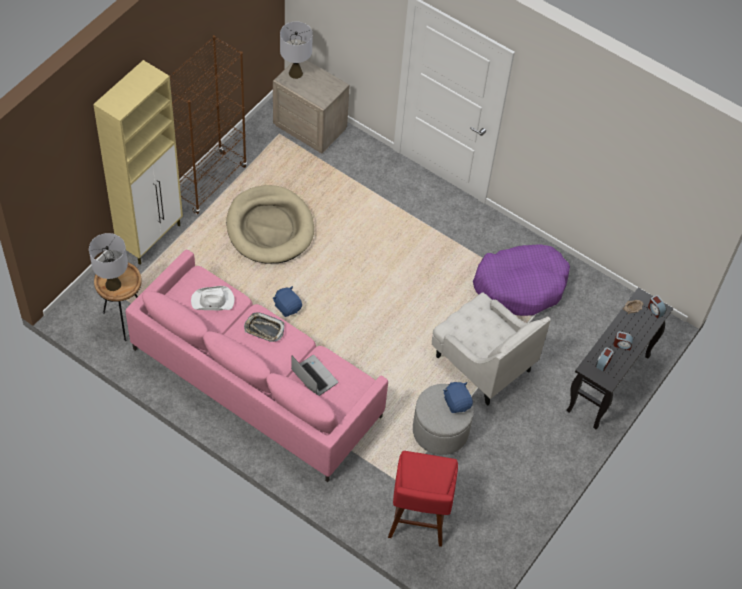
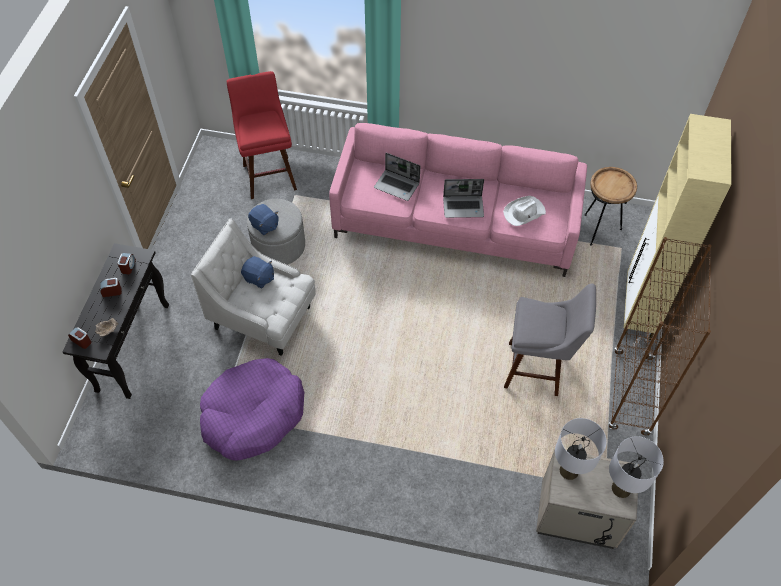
camera: 160 degrees right, 0 degrees up
(113, 284) = (614, 180): grey table lamp -> grey table lamp (569, 470)
(264, 329) = (463, 207): tray -> laptop
(269, 227) = (538, 369): beige dog bed -> grey stool
(287, 307) = (470, 297): blue plush toy -> blue plush toy (259, 278)

